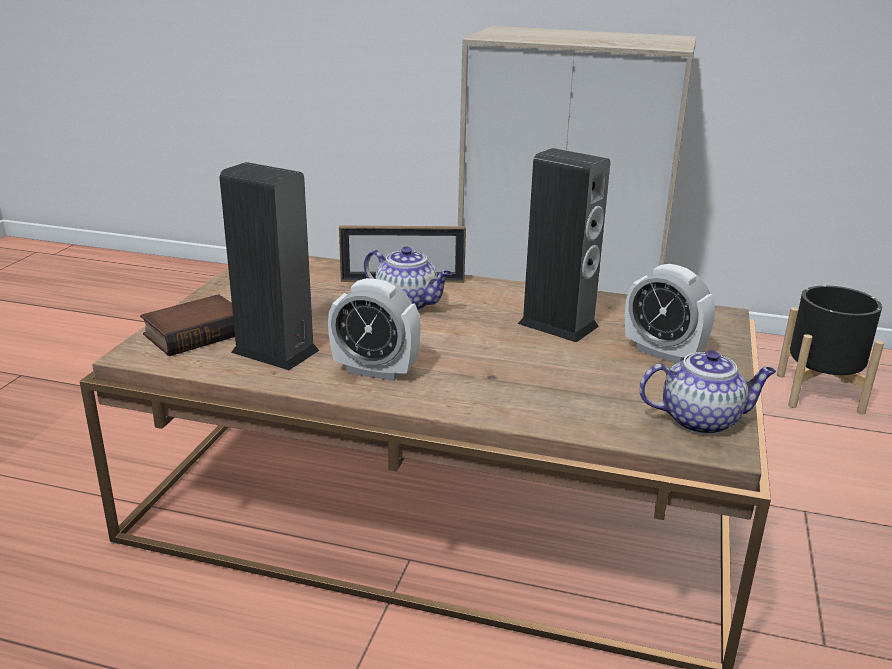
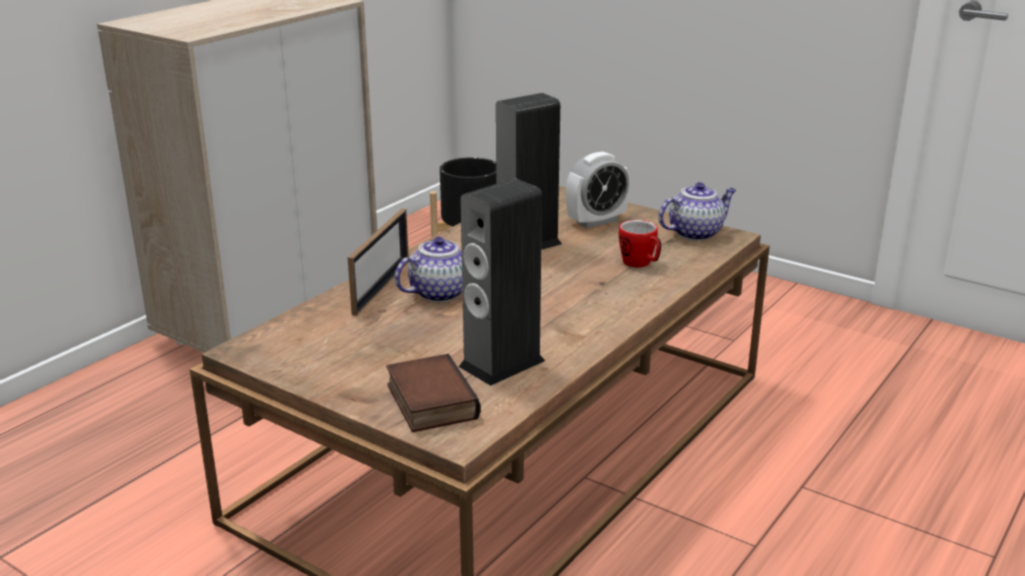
camera: 70 degrees left, 0 degrees up
(375, 371) = (568, 324): alarm clock -> none
(563, 393) = (640, 264): none -> mug
(701, 420) = (696, 233): teapot -> teapot turned 45 degrees clockwise

